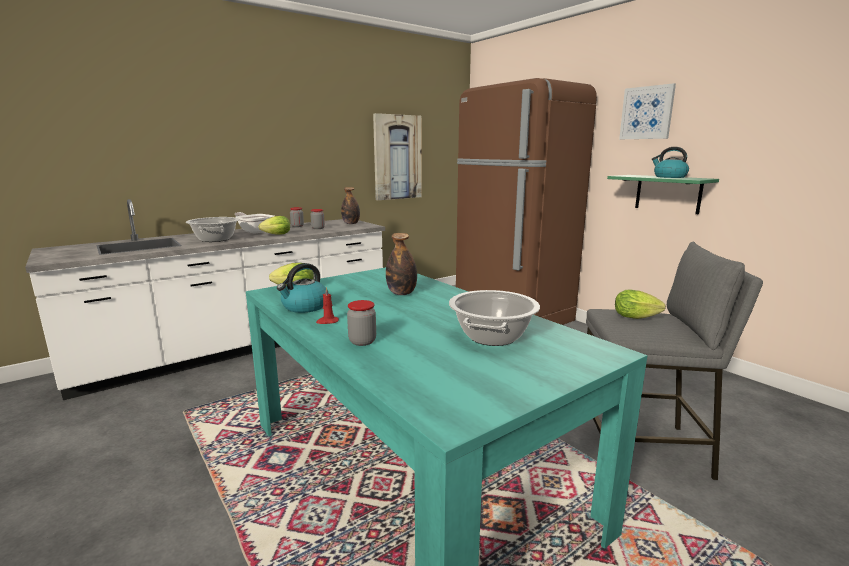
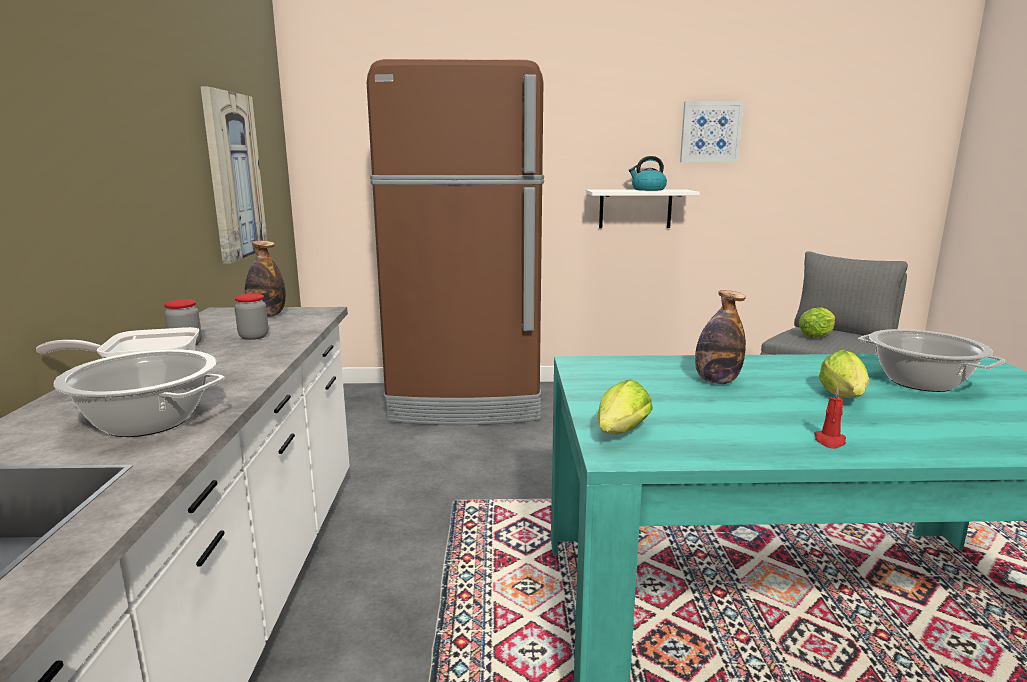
camera: 55 degrees left, 0 degrees up
(275, 235) = (238, 370): lettuce -> lettuce (844, 398)
(305, 307) = (741, 442): kettle -> none
(362, 341) = (928, 438): jar -> none
(647, 113) = (602, 116): picture -> picture (710, 132)
(668, 193) = (635, 208): green shelf -> white shelf

